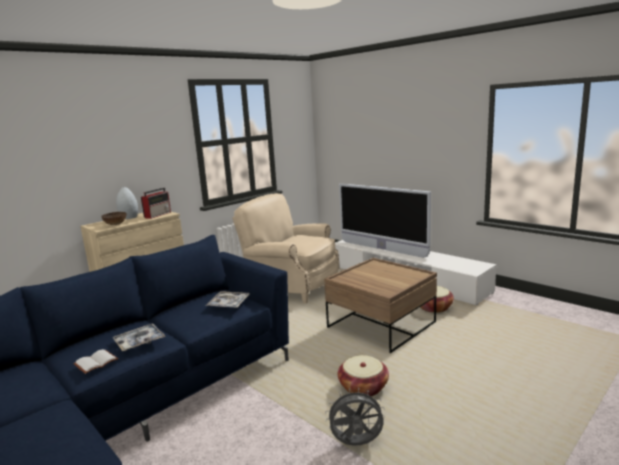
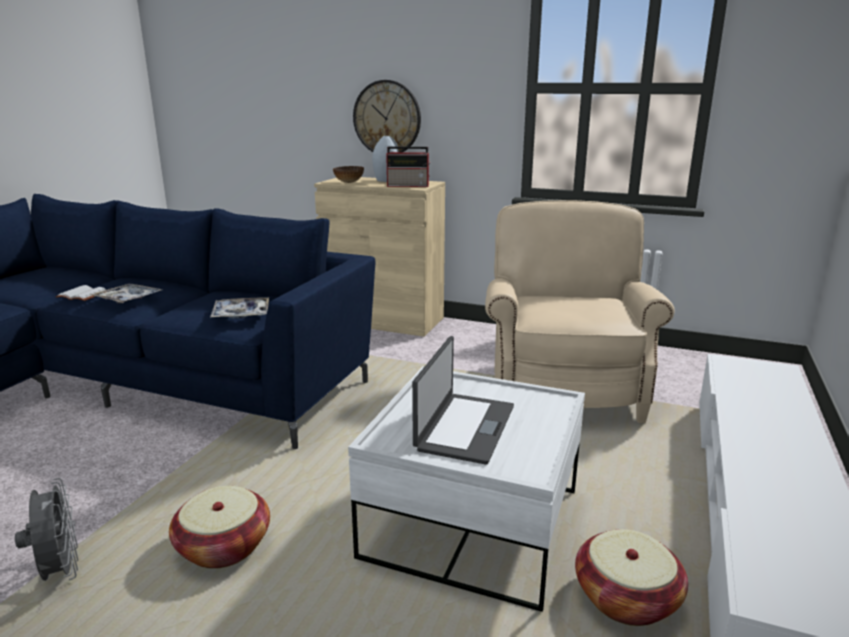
camera: 65 degrees right, 5 degrees up
(111, 176) = (387, 118): none -> wall clock
(381, 325) = (472, 523): brown coffee table -> white coffee table
(382, 249) = (754, 415): television -> none
(384, 279) = (464, 427): none -> laptop

